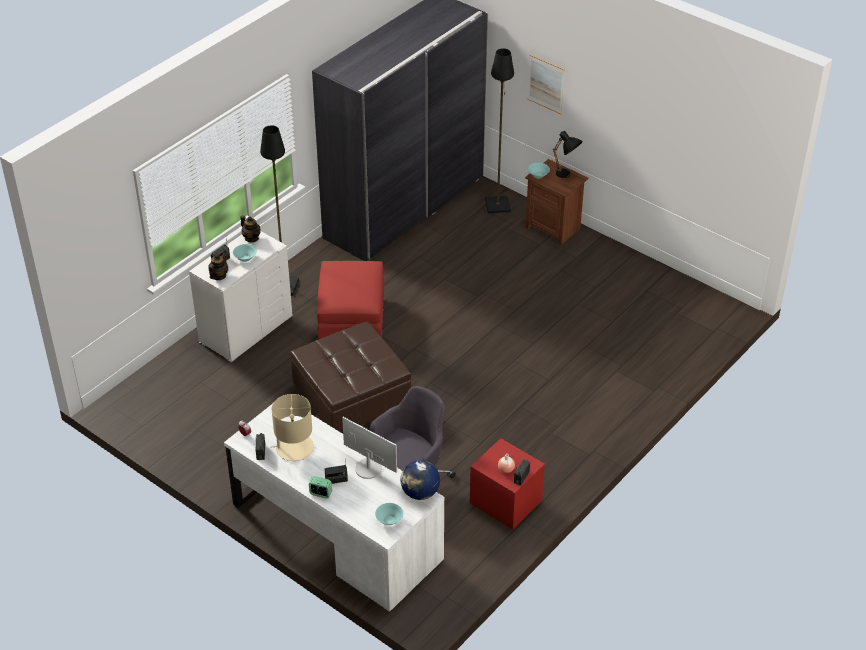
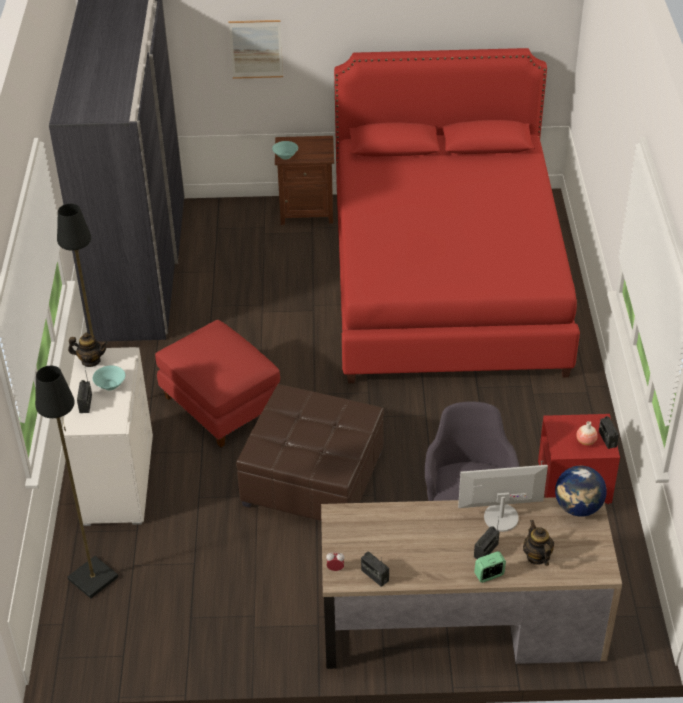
camera: 40 degrees left, 0 degrees up
(219, 276) = (104, 420): teapot -> teapot (537, 556)
(294, 448) = (403, 548): beige table lamp -> none
(336, 532) = (461, 621): white desk -> brown desk
(389, 520) = (586, 554): turquoise bowl -> none
(498, 205) = (229, 218): black floor lamp -> black floor lamp (93, 577)
(566, 176) = (312, 144): black table lamp -> none
(587, 327) = (445, 281): none -> red bed

